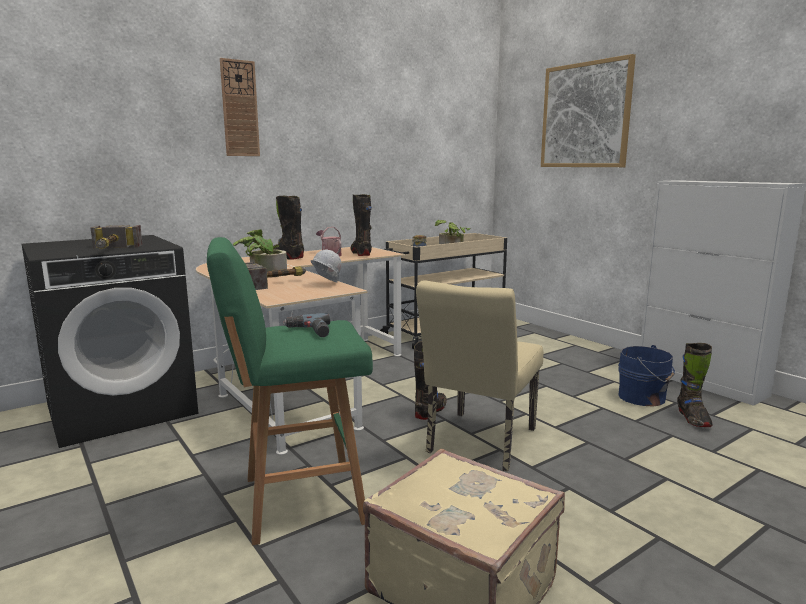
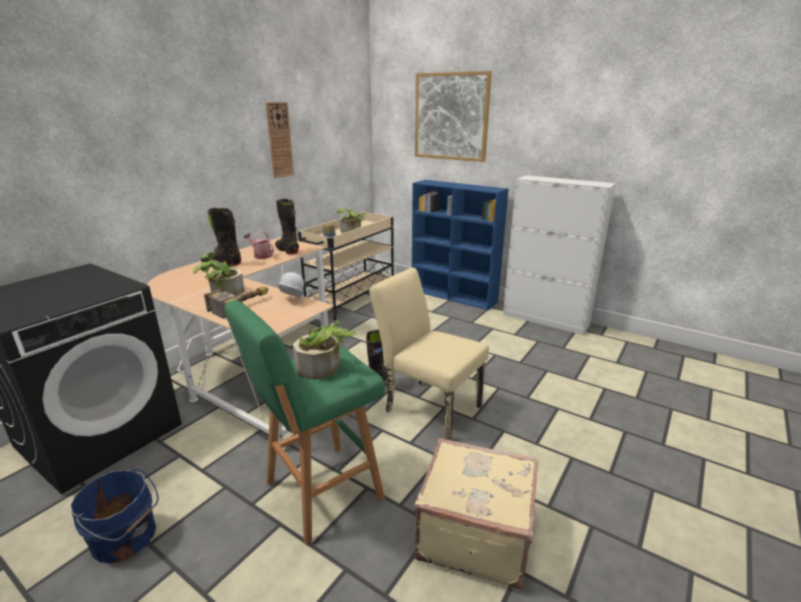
camera: 20 degrees left, 10 degrees up
(111, 250) = (76, 300): hammer -> none
(240, 108) = (156, 126): wall clock -> wall clock (279, 140)
(309, 331) = (324, 368): power drill -> potted plant
(478, 444) = (427, 406): beige chair -> beige chair turned 120 degrees clockwise
(578, 344) = (454, 296): none -> blue bookcase
(644, 398) = (517, 340): blue bucket -> blue bucket (126, 538)
(692, 418) = (553, 353): black boot -> none

